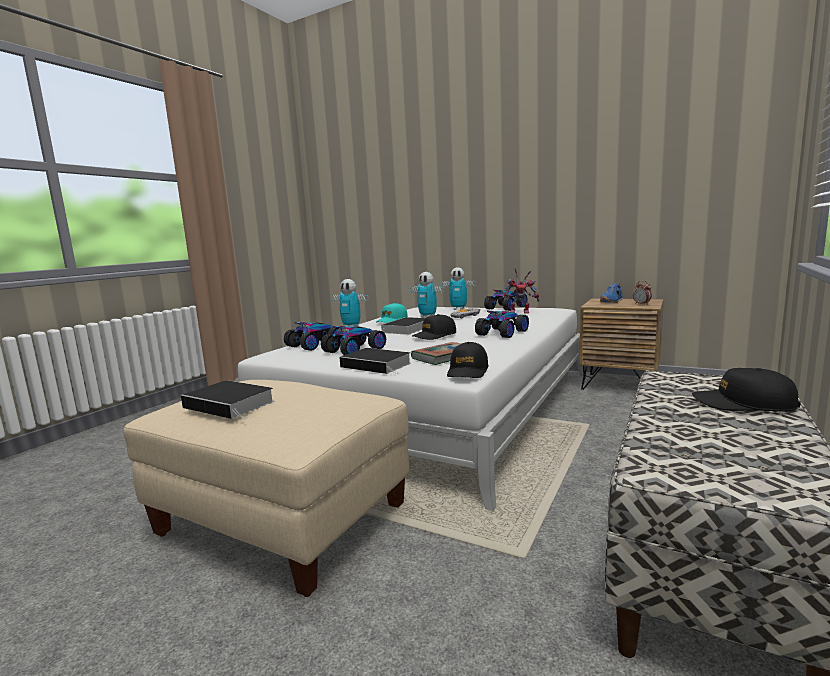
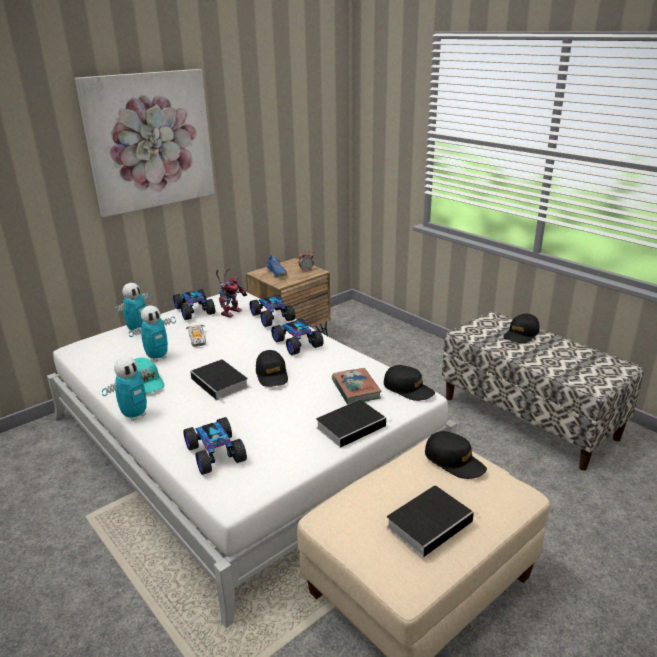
camera: 70 degrees left, 15 degrees up
(335, 401) = (454, 461): none -> black cap
(355, 350) = (280, 430): toy car -> toy car (273, 317)
(515, 162) = (150, 141): none -> picture

